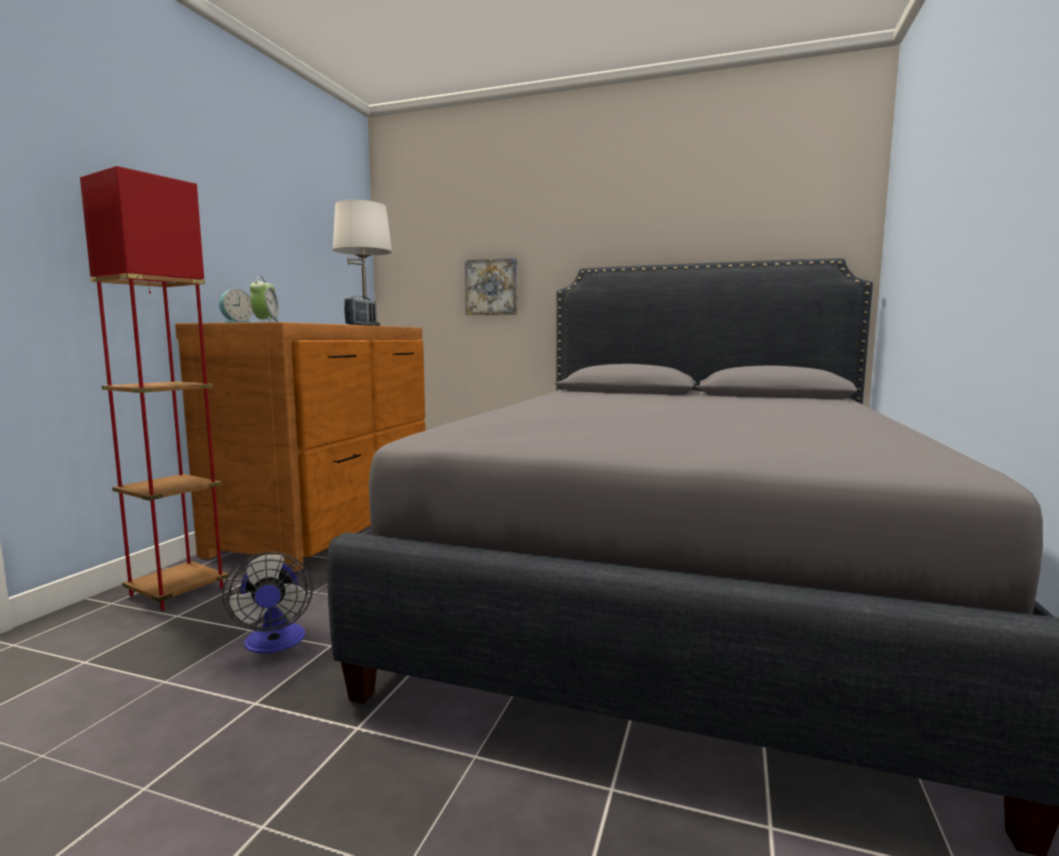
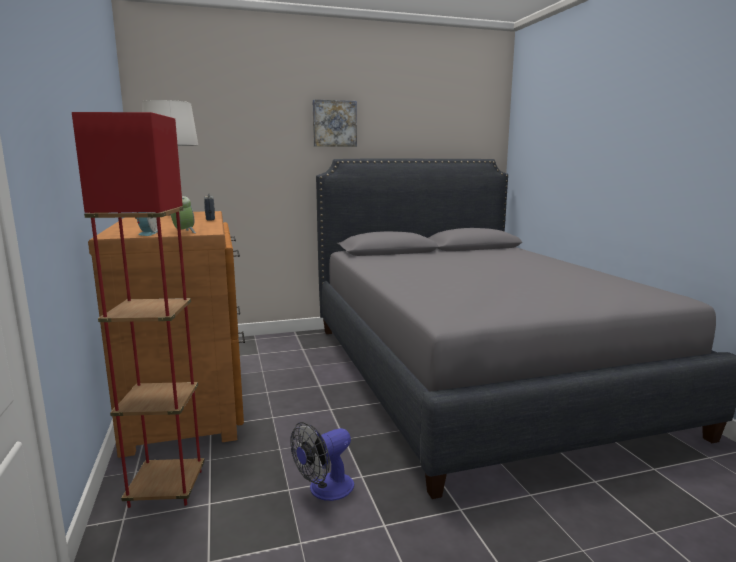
camera: 35 degrees left, 5 degrees up
(274, 643) = (324, 490): fan -> fan turned 105 degrees clockwise
(492, 287) = (254, 170): picture -> picture (334, 123)

